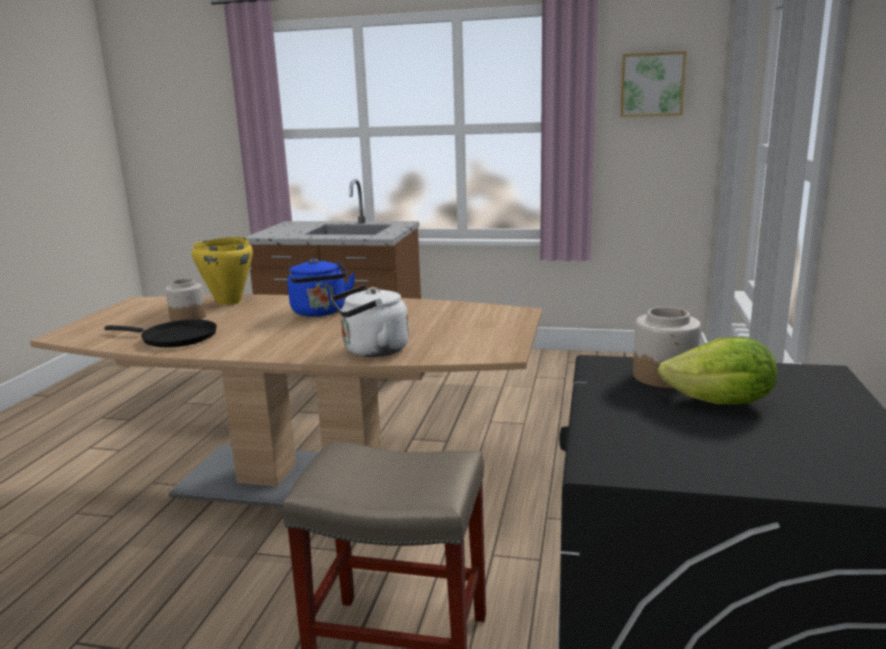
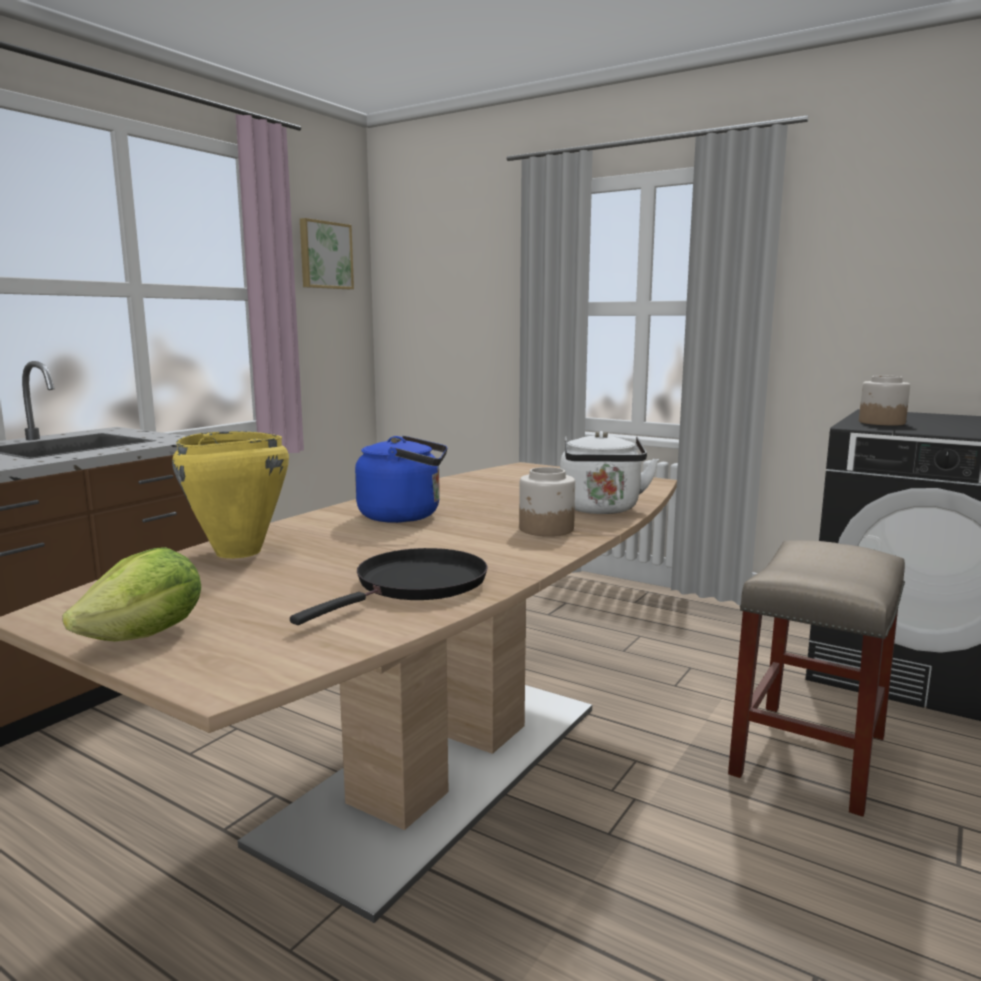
camera: 70 degrees left, 5 degrees down
(187, 318) = (293, 577): jar -> jar (546, 529)
(721, 403) = (931, 422): lettuce -> lettuce (147, 636)

